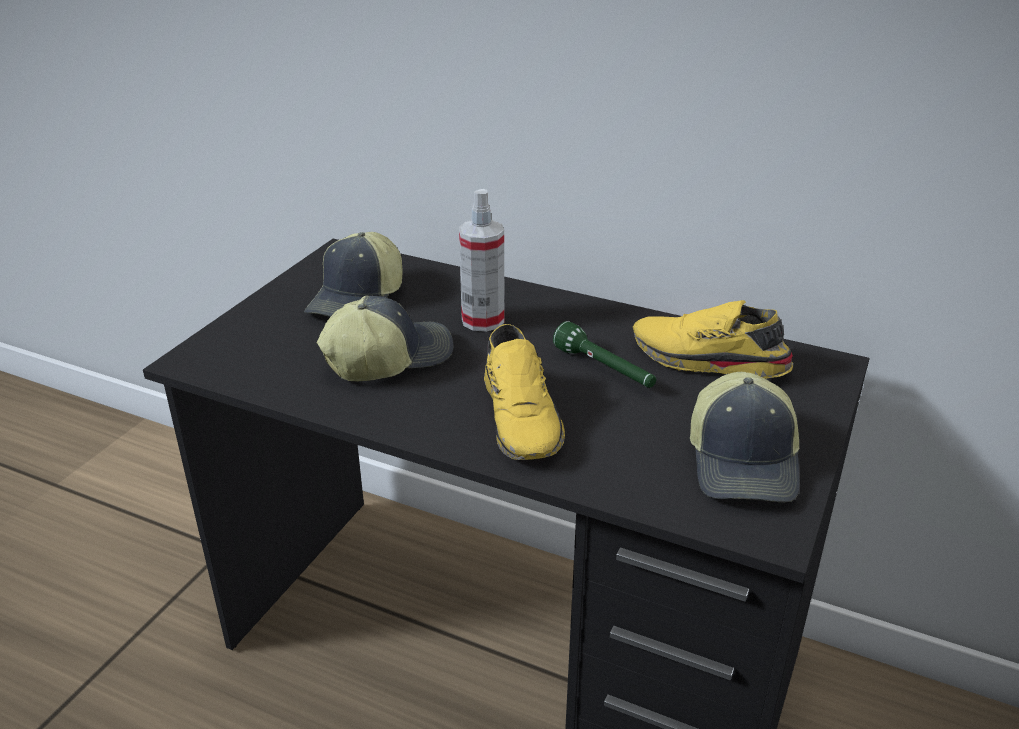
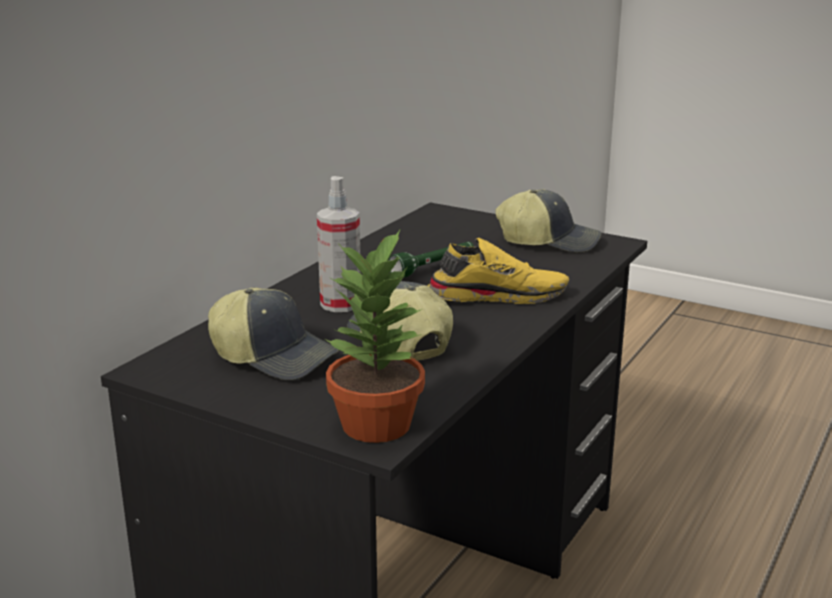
camera: 85 degrees left, 10 degrees down
(216, 358) = (378, 425): none -> potted plant
(707, 361) = (428, 239): yellow shoe -> none

